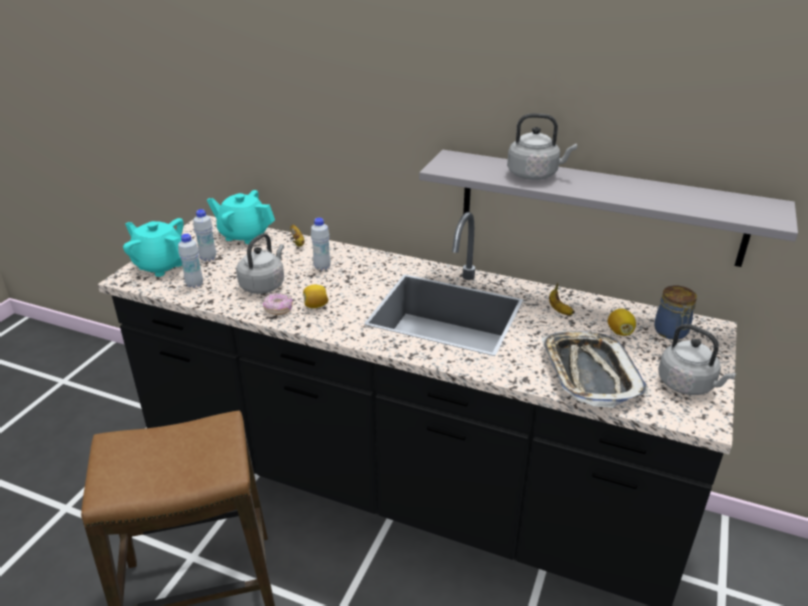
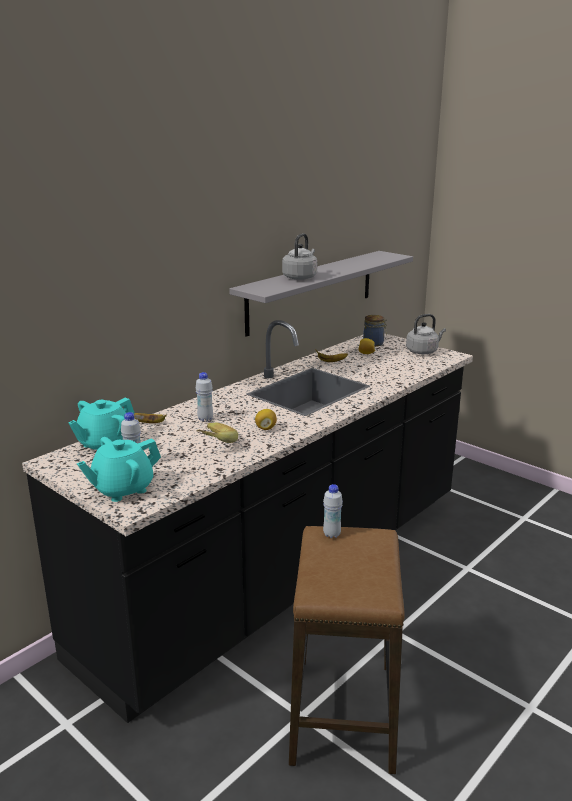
camera: 70 degrees left, 10 degrees down
(194, 284) = (181, 474): white bottle -> white bottle (332, 534)
(264, 285) = (212, 444): grey kettle -> banana
(278, 310) = (260, 442): donut -> none
(589, 373) = (402, 368): tray -> none

